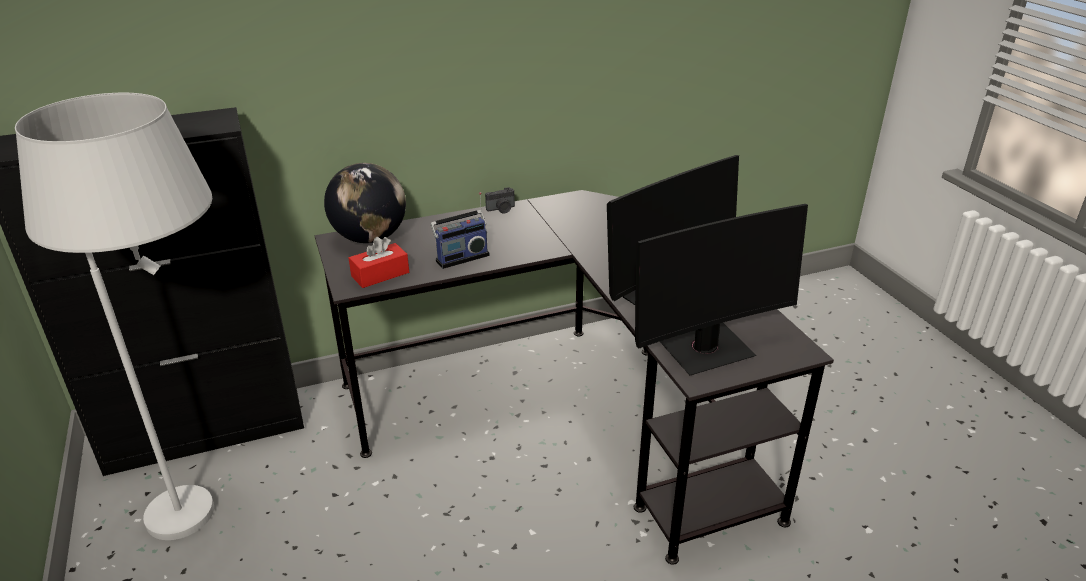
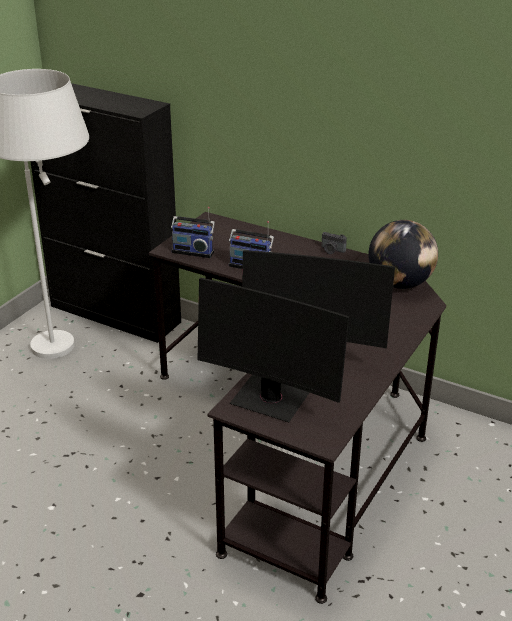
camera: 50 degrees right, 0 degrees up
(370, 238) = (227, 228): globe -> globe (400, 283)
(380, 274) = (193, 251): red tissue box -> radio

